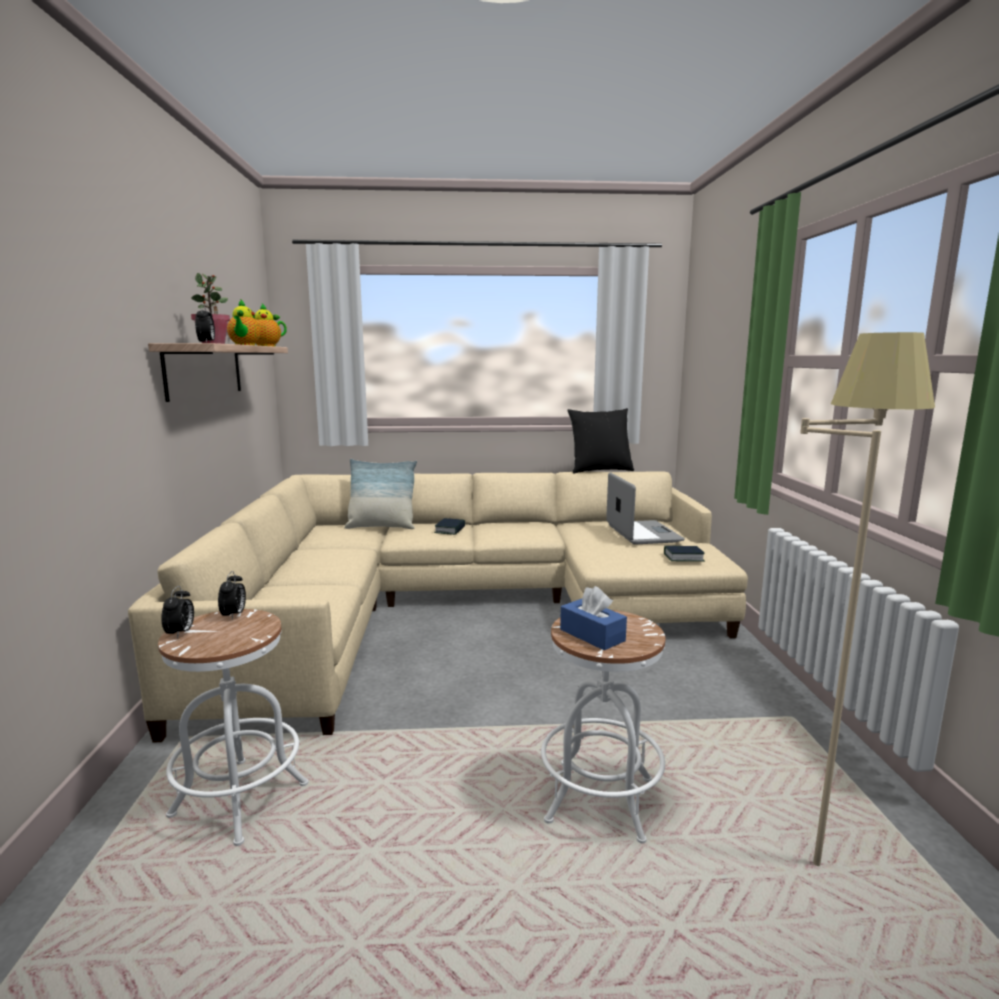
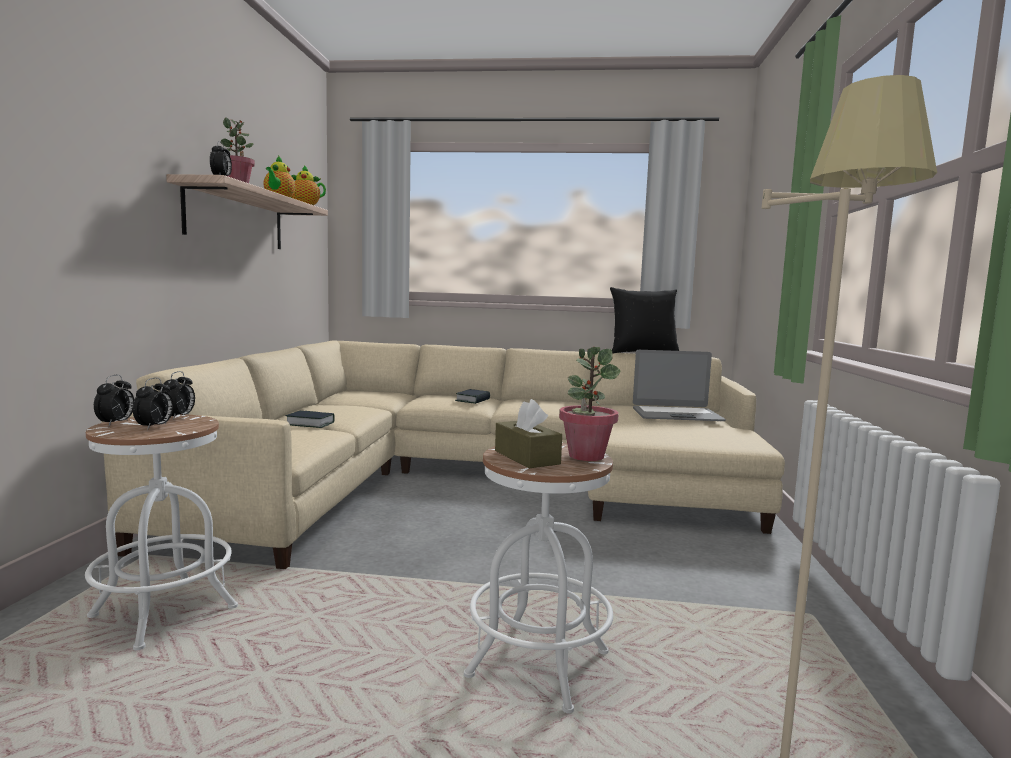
camera: 10 degrees right, 5 degrees down
(225, 634) = (155, 427): none -> alarm clock
(381, 527) = (407, 394): pillow -> none
(592, 635) = (526, 457): blue tissue box -> brown tissue box
(638, 626) = (586, 456): none -> potted plant
(642, 533) = (676, 415): laptop -> laptop turned 90 degrees clockwise
(683, 557) = (712, 436): book -> book (310, 424)

